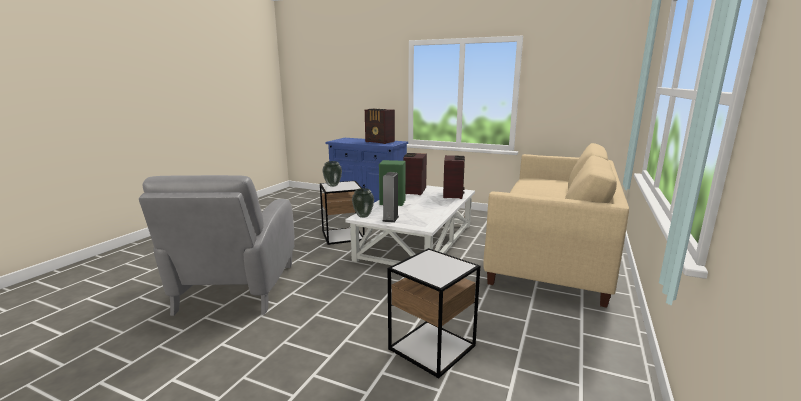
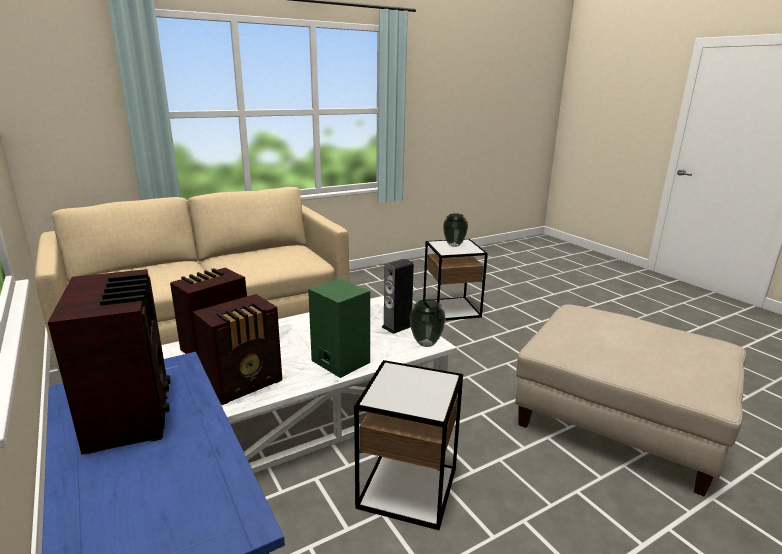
camera: 145 degrees left, 5 degrees up
(236, 290) = (619, 418): grey armchair -> beige ottoman
(333, 185) = (426, 395): vase -> vase (454, 245)

